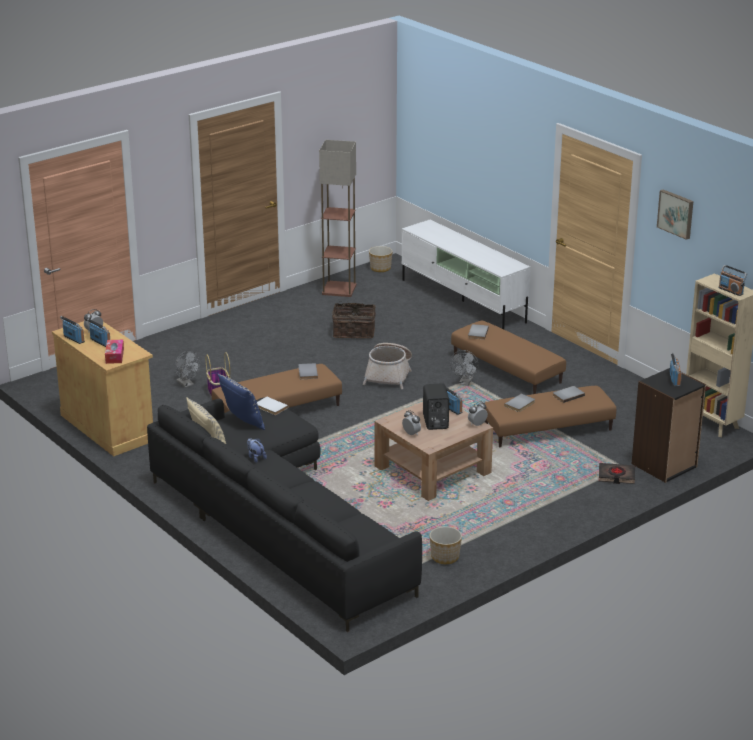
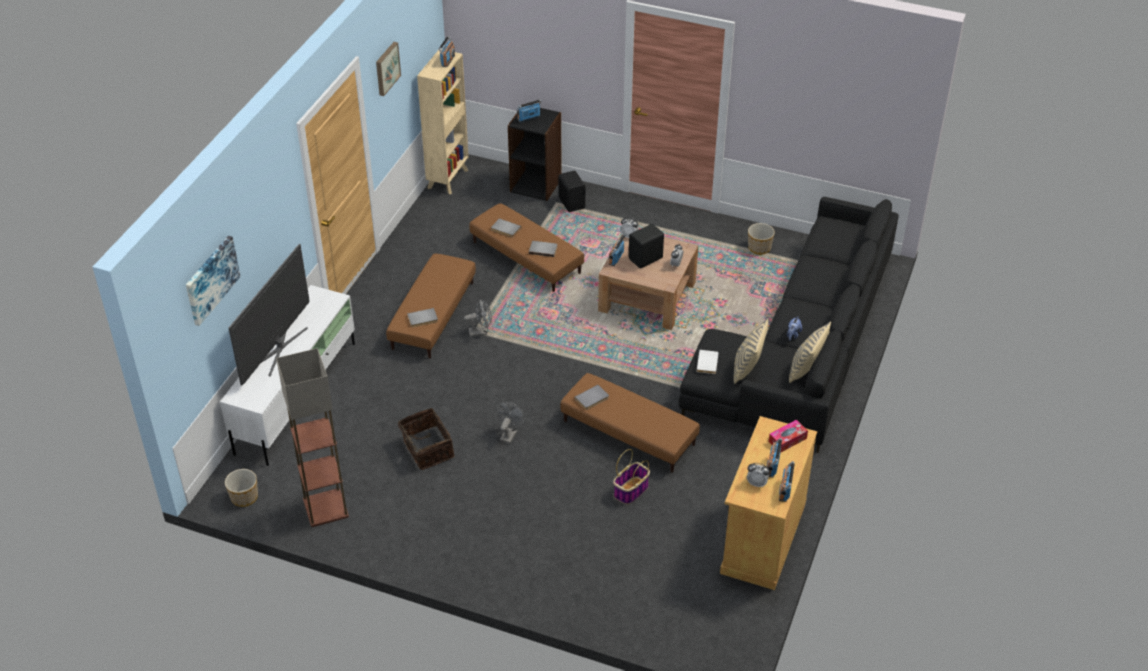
camera: 120 degrees left, 15 degrees up
(187, 384) = (635, 524): grey fan -> grey fan (509, 433)
(243, 422) = (747, 368): blue pillow -> beige pillow
(389, 374) = (501, 386): basket -> none
(450, 127) = (211, 279): none -> picture
(465, 243) = (278, 348): none -> television
(616, 476) = (572, 203): black book -> black speaker

